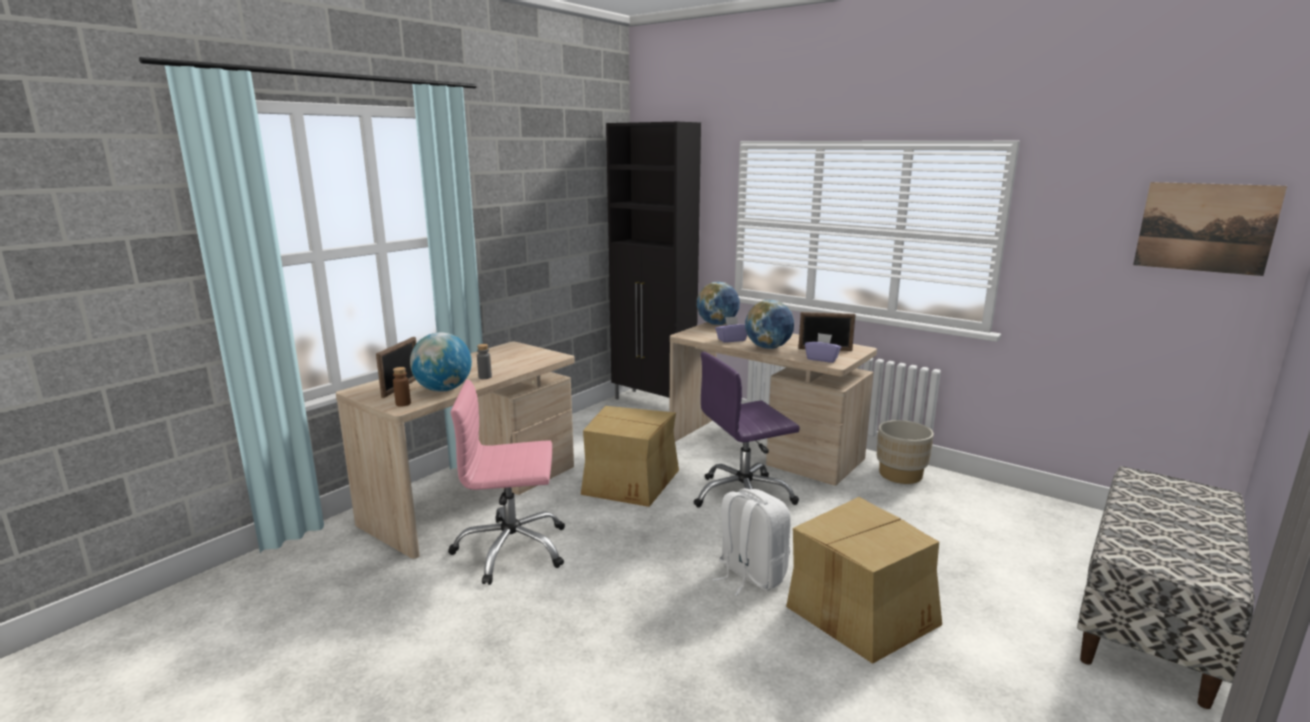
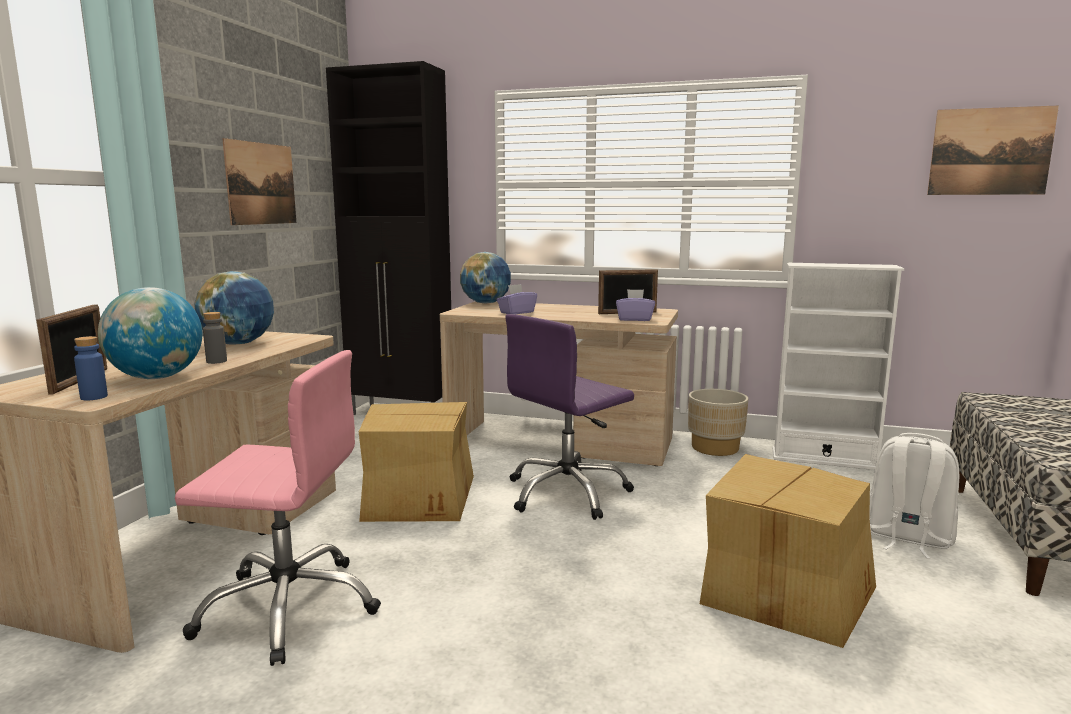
camera: 20 degrees left, 5 degrees down
(403, 404) = (94, 397): brown bottle -> blue bottle
(511, 549) = (289, 607): pink office chair -> pink office chair turned 150 degrees counterclockwise
(546, 225) = (261, 183): none -> picture
(750, 575) = (632, 576): white backpack -> white backpack (907, 538)
(768, 347) = (565, 315): globe -> globe (238, 344)
(999, 502) = (824, 459): none -> white bookcase

